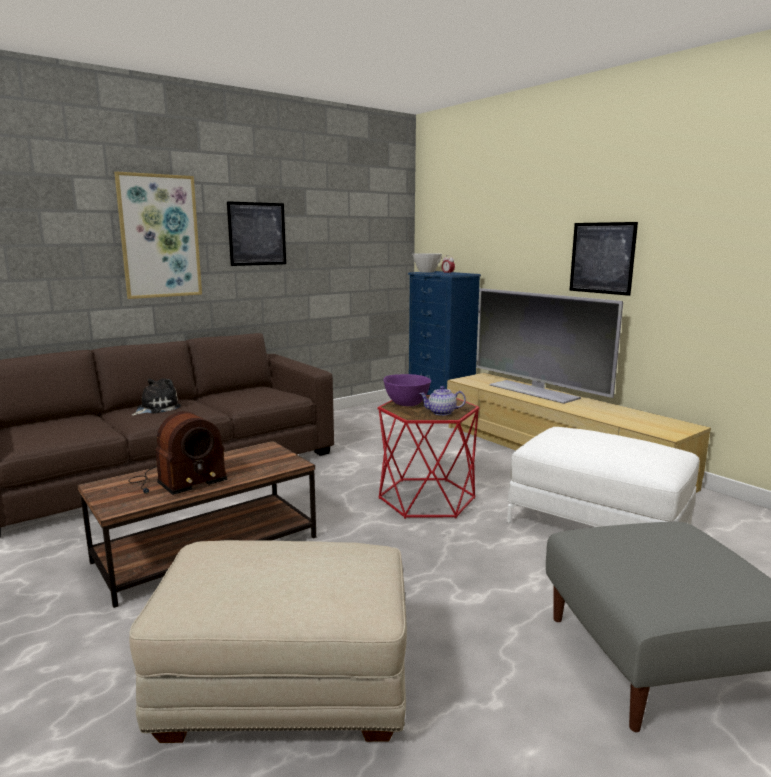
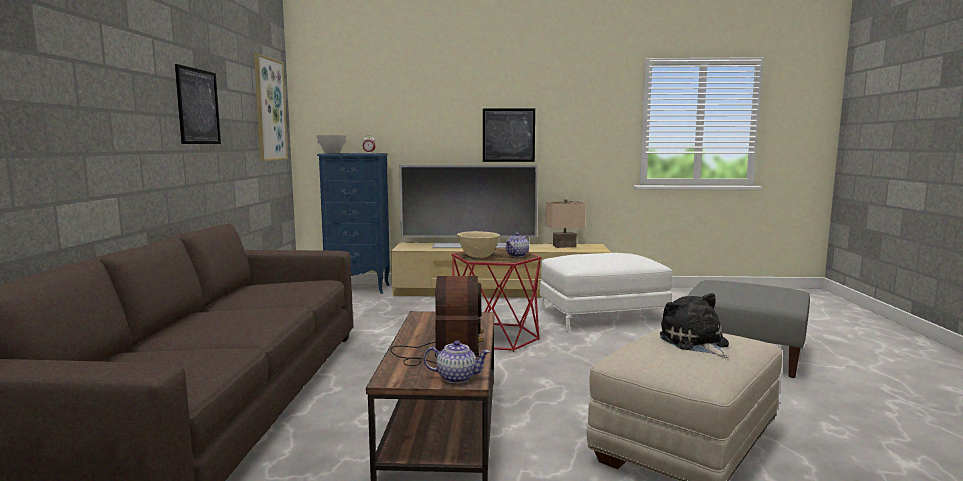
camera: 50 degrees left, 5 degrees down
(119, 503) = (457, 378): none -> teapot
(156, 408) = (208, 322): plush toy -> plush toy (695, 343)
(159, 236) = (123, 101): picture -> picture (269, 109)
(406, 404) = (478, 256): purple bowl -> beige bowl
(641, 417) = (564, 246): none -> beige table lamp

